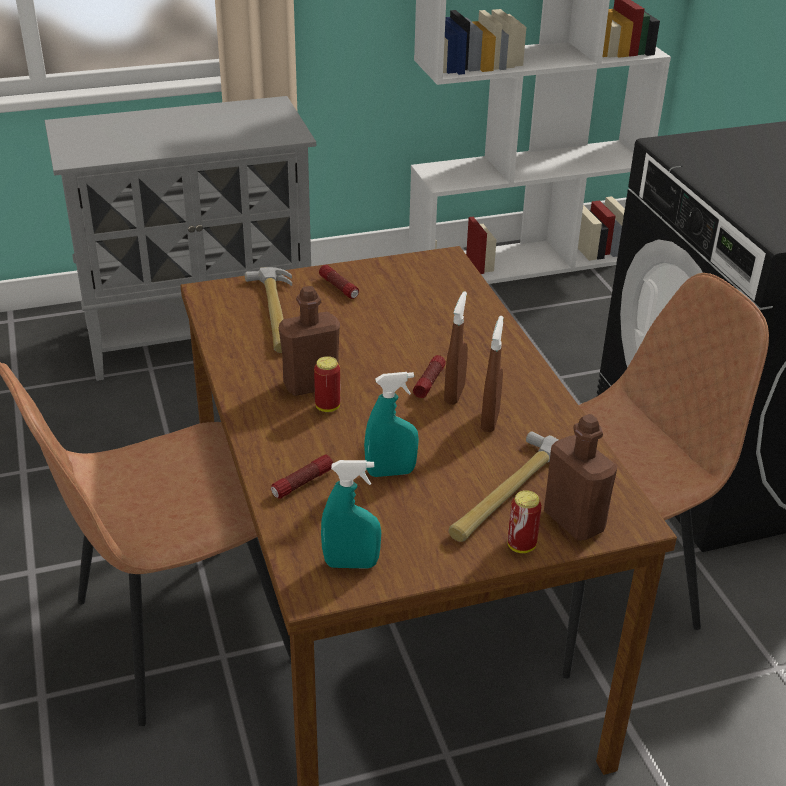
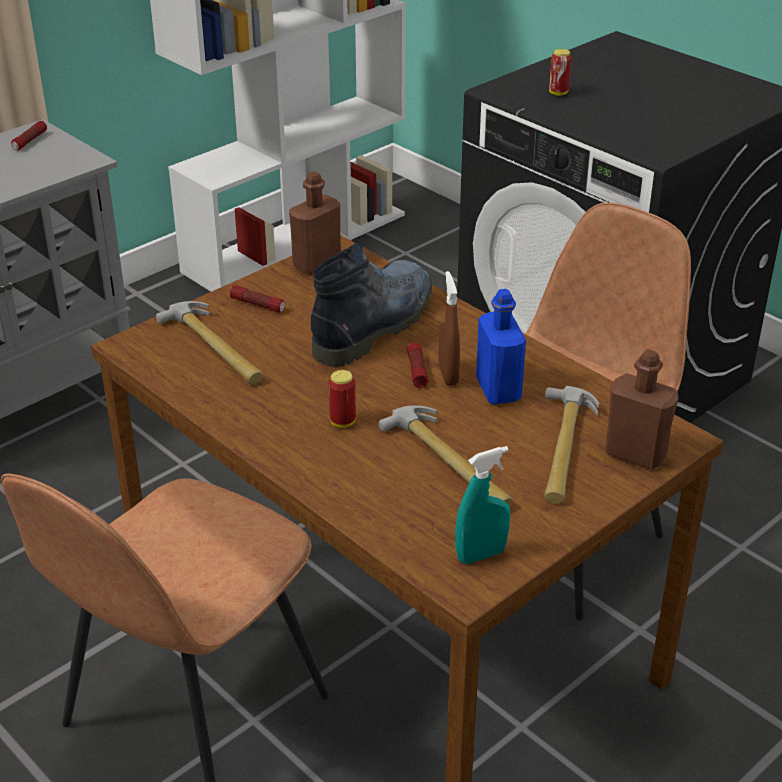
camera: 25 degrees left, 0 degrees up
(302, 483) = (378, 499): flashlight -> flashlight (30, 141)
(311, 384) = (309, 406): brown bottle -> brown bottle (316, 264)
(390, 472) = (449, 463): turquoise spray bottle -> hammer
(426, 331) = (375, 324): none -> boot
(490, 421) = (498, 390): brown spray bottle -> blue bottle
(521, 546) = (610, 489): can -> can (558, 93)

